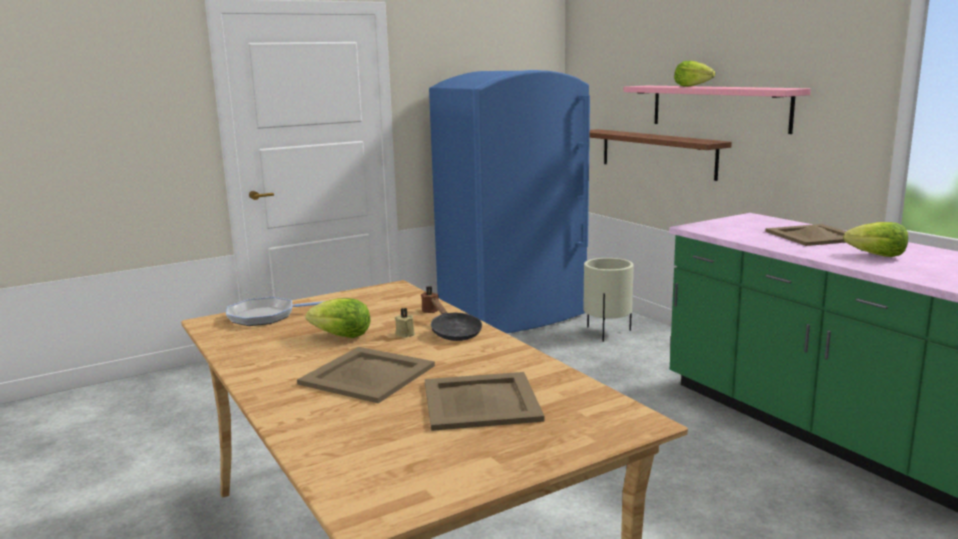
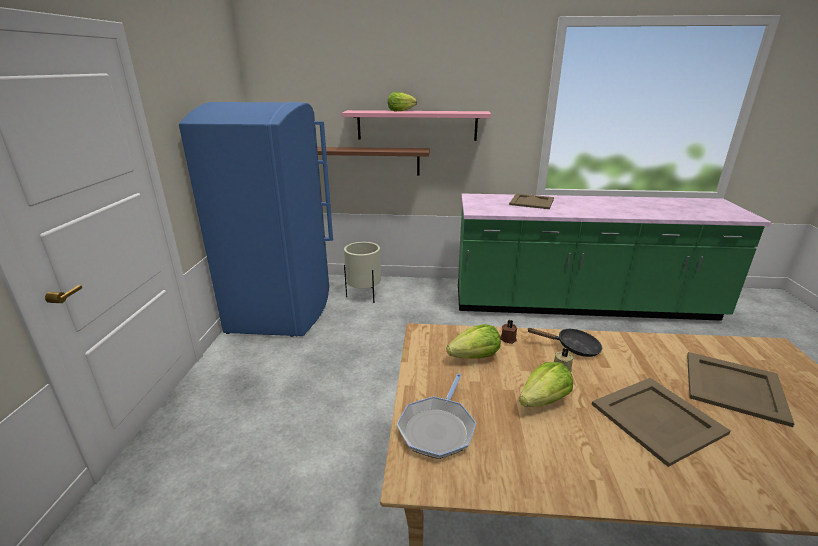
camera: 55 degrees left, 10 degrees up
(877, 256) = (584, 207): lettuce -> lettuce (475, 357)

